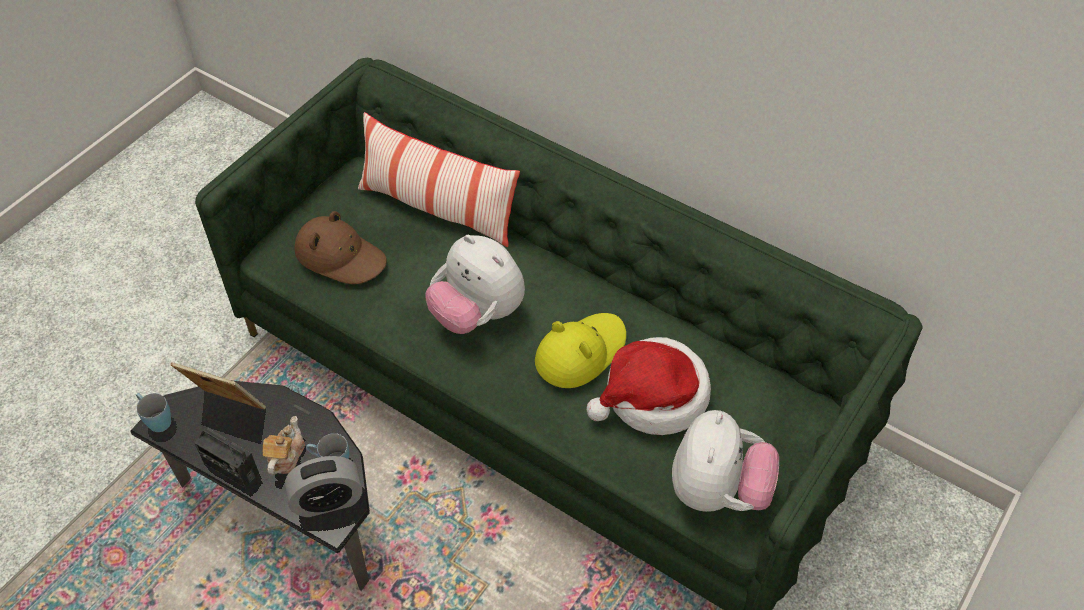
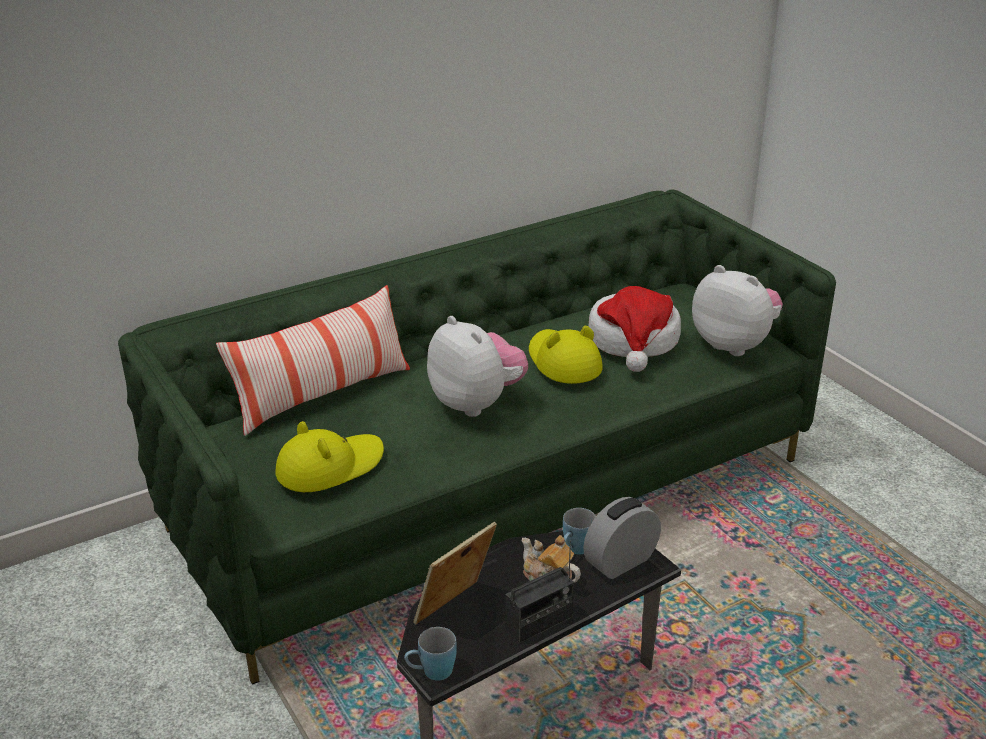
camera: 65 degrees left, 20 degrees down
(327, 501) = (620, 562): alarm clock -> alarm clock turned 135 degrees counterclockwise
(341, 256) = (329, 466): brown hat -> yellow hat
(477, 314) = (477, 403): plush toy -> plush toy turned 105 degrees counterclockwise

